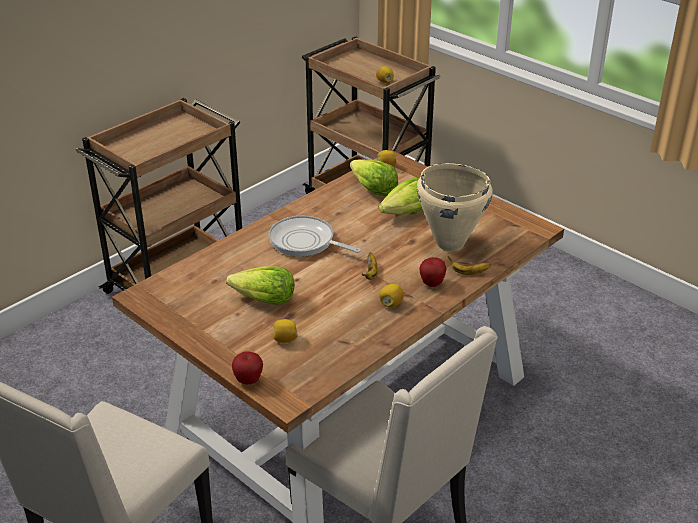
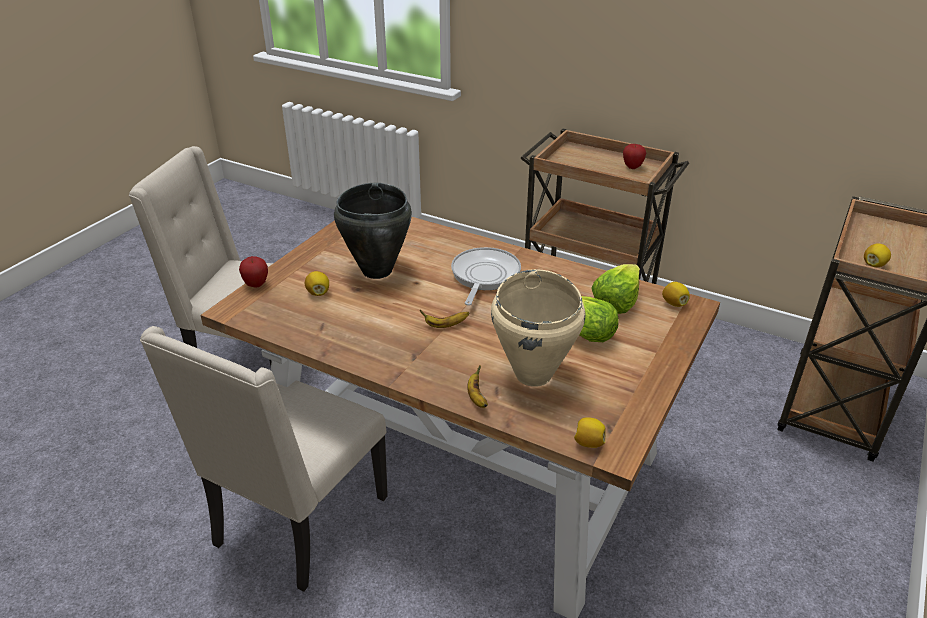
camera: 75 degrees right, 0 degrees up
(264, 300) = (376, 271): lettuce -> black cooking pot
(391, 304) = (393, 347): lemon -> lemon (588, 443)
(432, 284) = (442, 371): apple -> apple (632, 167)

